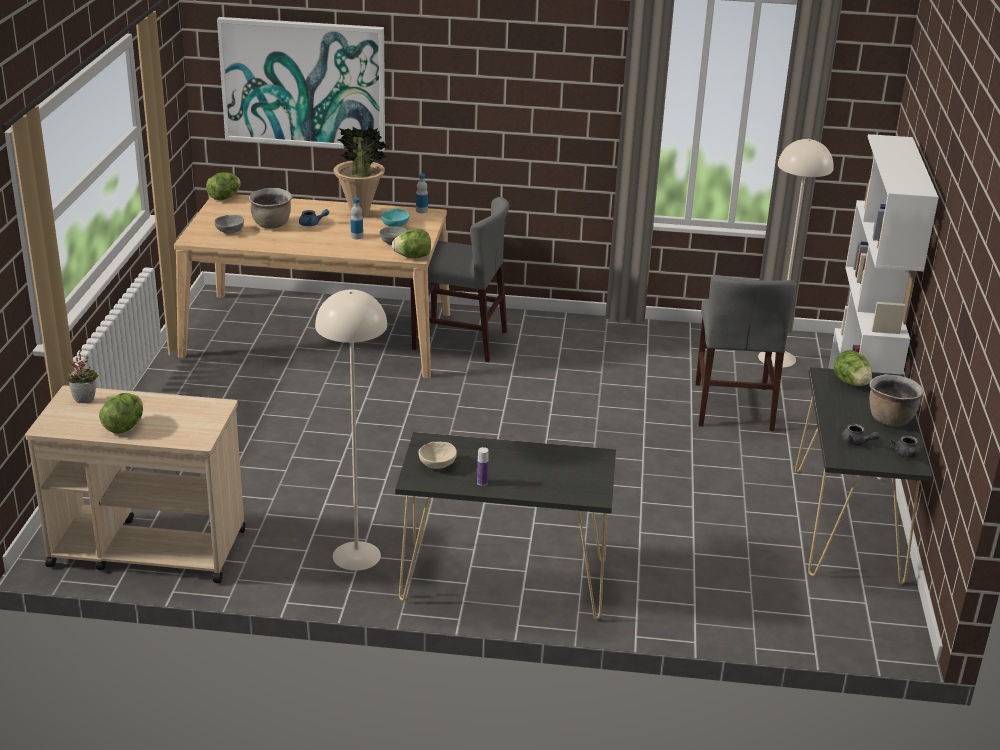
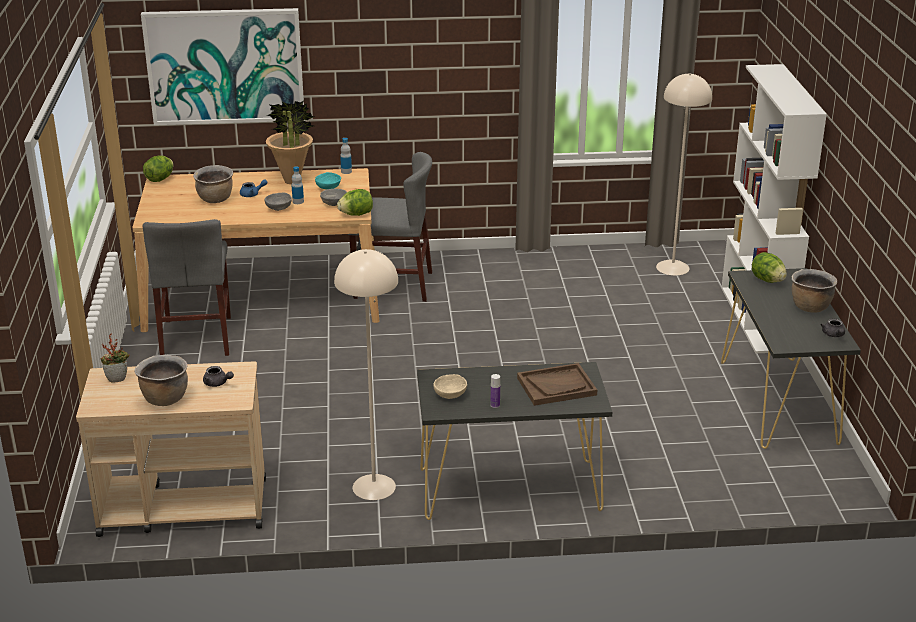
camera: 10 degrees left, 0 degrees up
(124, 427) = (165, 398): lettuce -> brown cooking pot
(230, 231) = (179, 210): grey bowl -> grey bowl (278, 208)
(560, 471) = (556, 386): none -> brown tray
(733, 406) = (650, 314): grey chair -> grey chair (196, 337)
(856, 443) = (791, 330): grey teapot -> grey teapot (217, 383)

